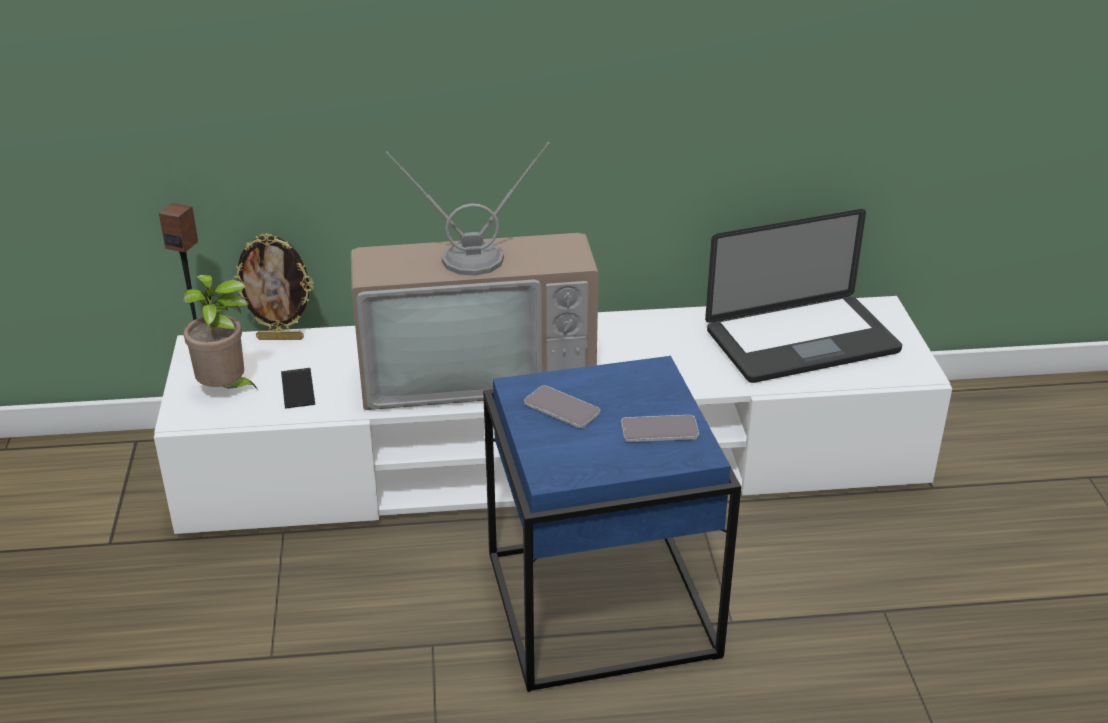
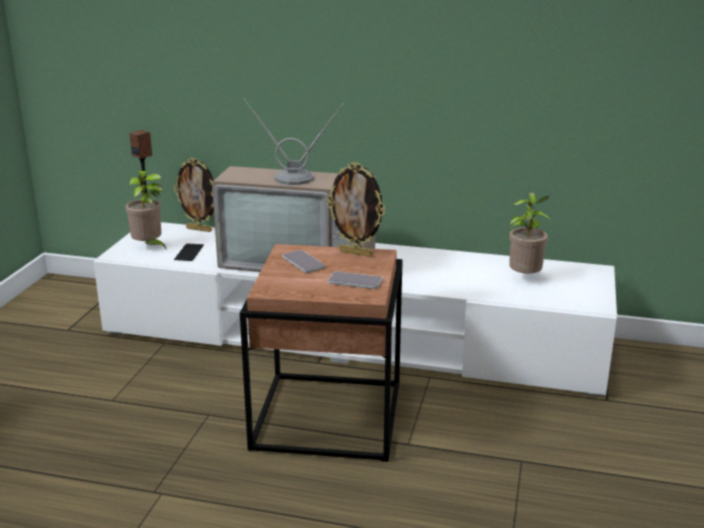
camera: 20 degrees right, 10 degrees down
(602, 603) = (329, 416): blue side table -> brown side table
(621, 374) = (356, 253): none -> picture frame
(801, 341) = (525, 278): laptop -> potted plant

